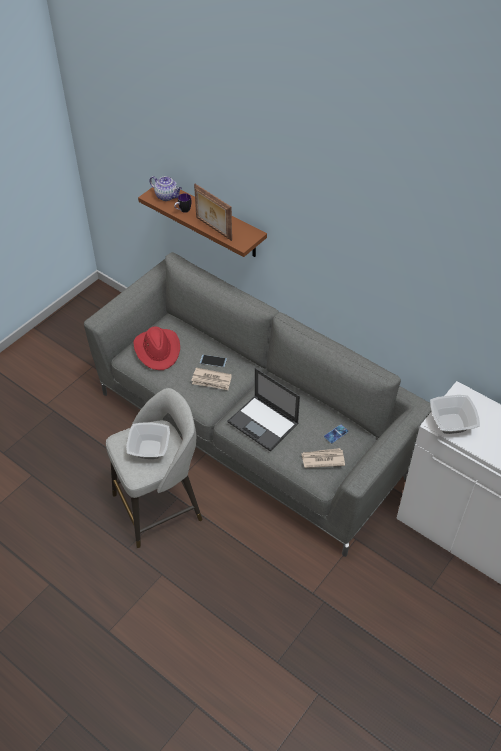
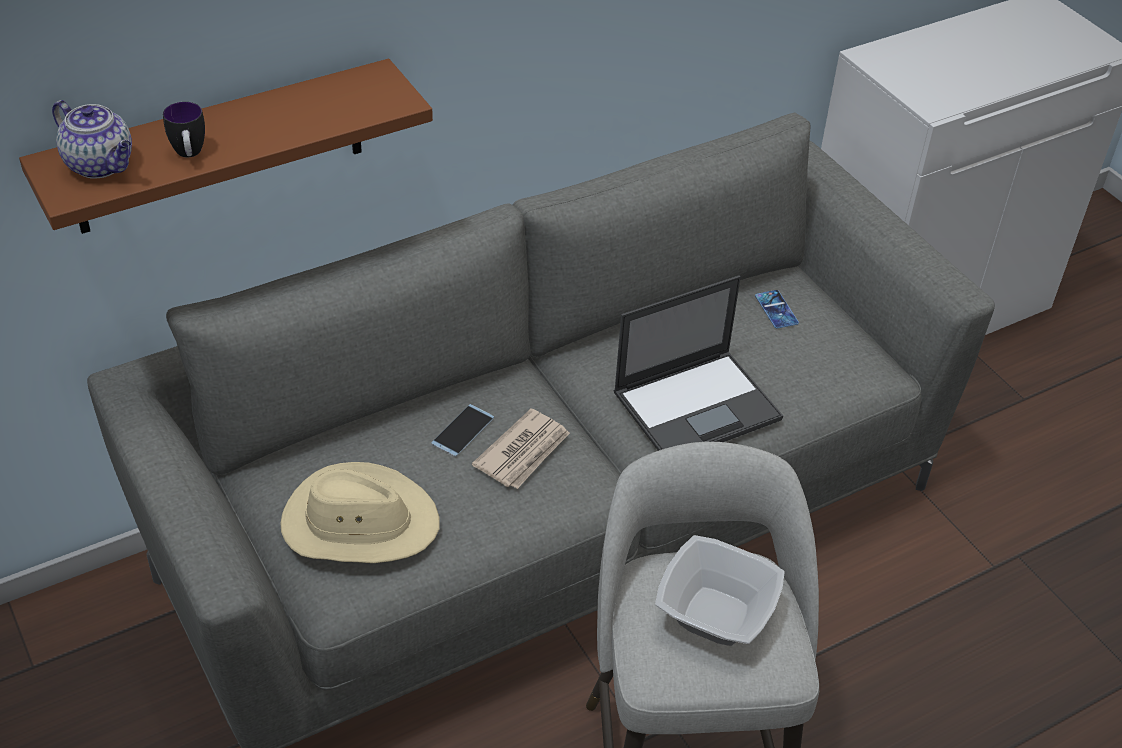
camera: 70 degrees left, 5 degrees down
(158, 350) = (359, 523): red hat -> beige hat
(167, 196) = (101, 165): teapot -> teapot turned 75 degrees clockwise
(213, 229) = (306, 127): picture frame -> none
(322, 459) = (832, 350): newspaper -> none
(451, 422) = (939, 90): bowl -> none

